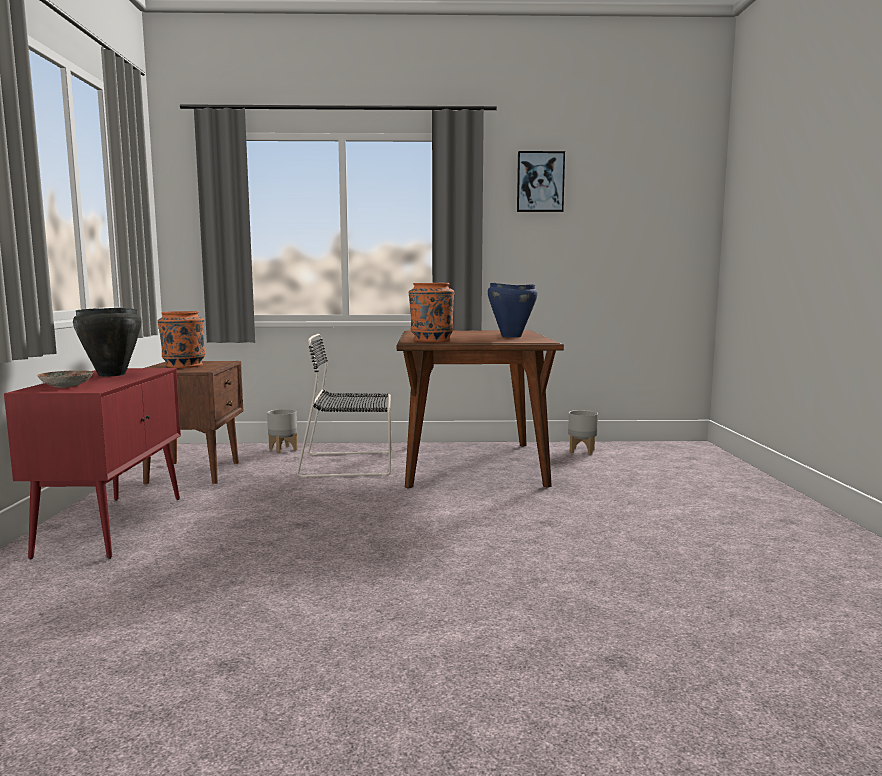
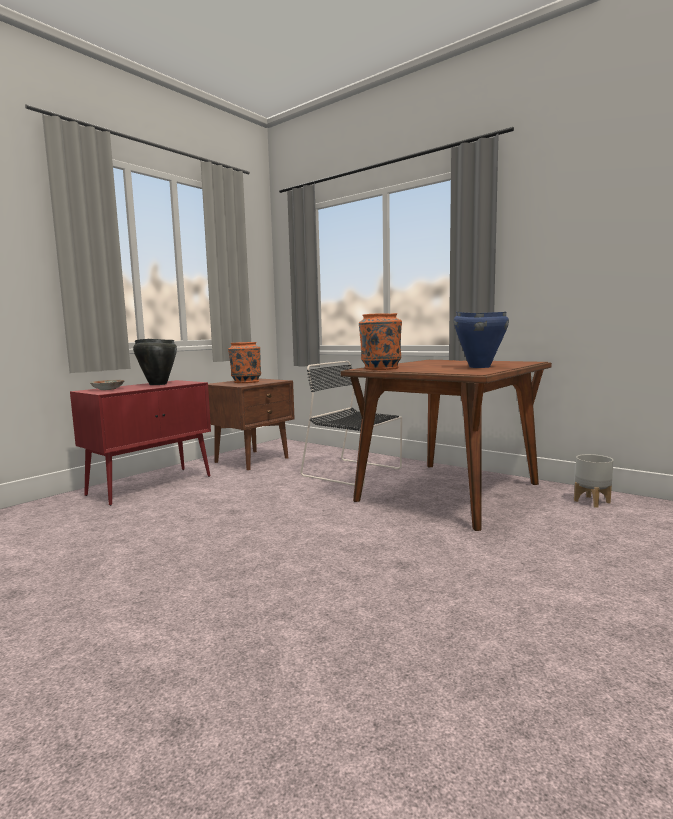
camera: 40 degrees right, 0 degrees up
(282, 449) = (332, 453): grey planter -> none
(540, 182) = (569, 198): picture -> none

